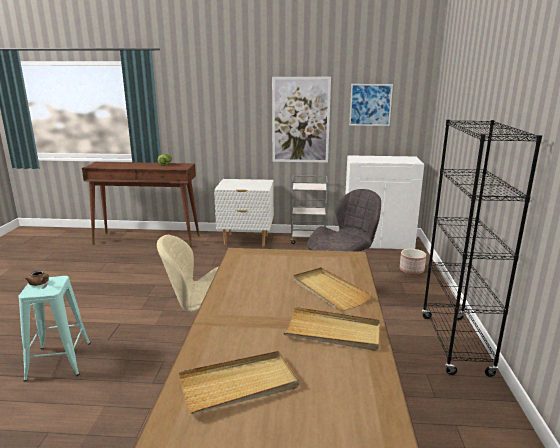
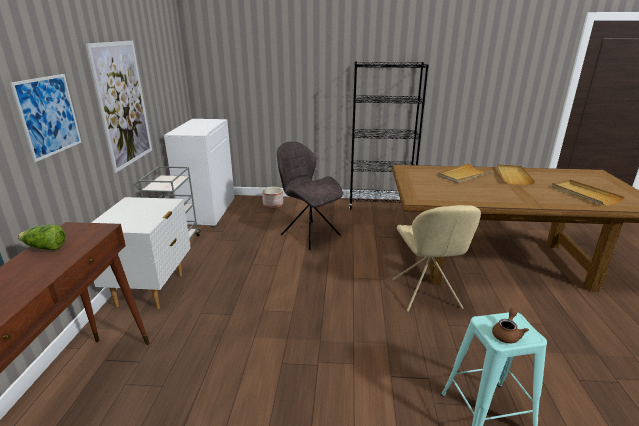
camera: 90 degrees left, 5 degrees up
(370, 105) = (159, 72): picture -> picture (48, 116)

